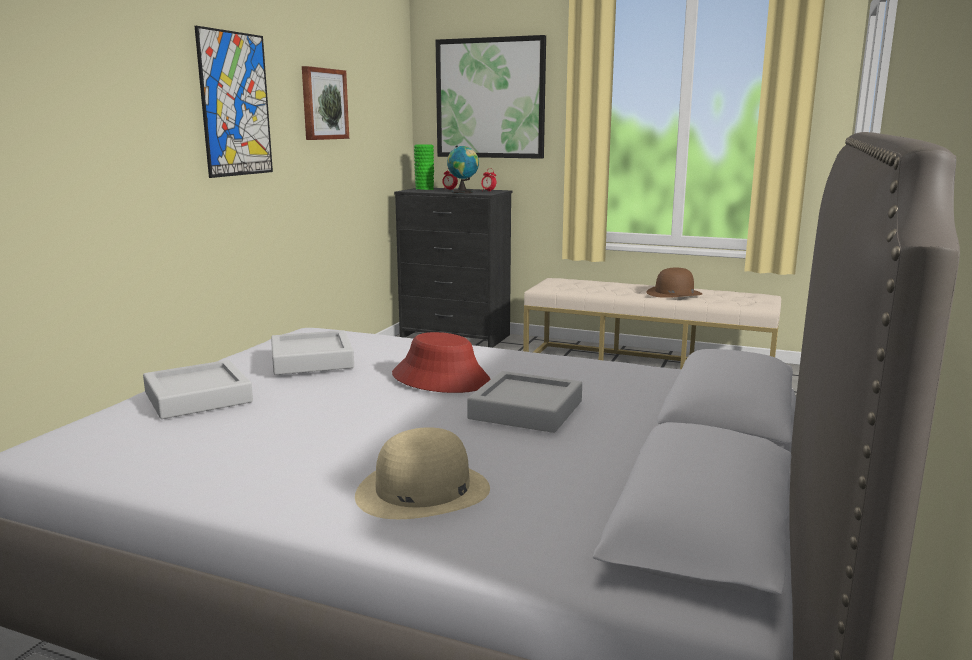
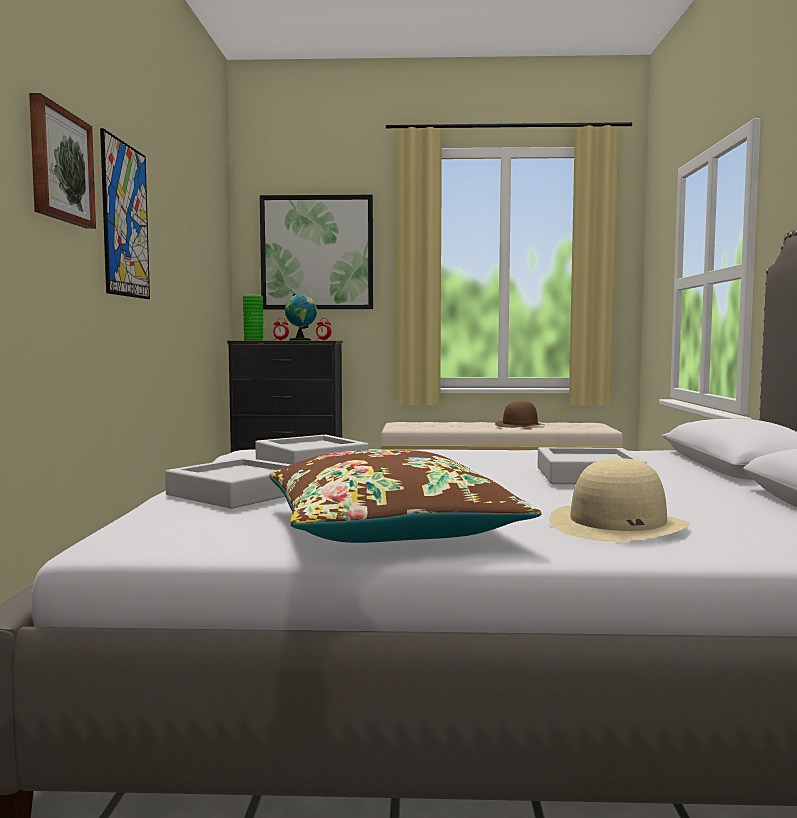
camera: 20 degrees left, 10 degrees down
(237, 463) = (390, 527): none -> brown pillow
(323, 104) = (181, 239): picture -> picture (60, 166)
(441, 378) = (467, 465): red hat -> none

